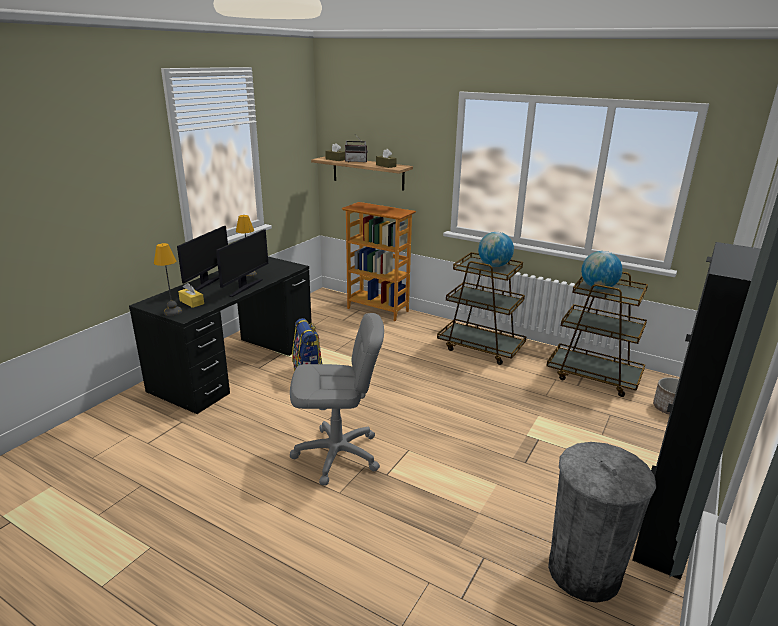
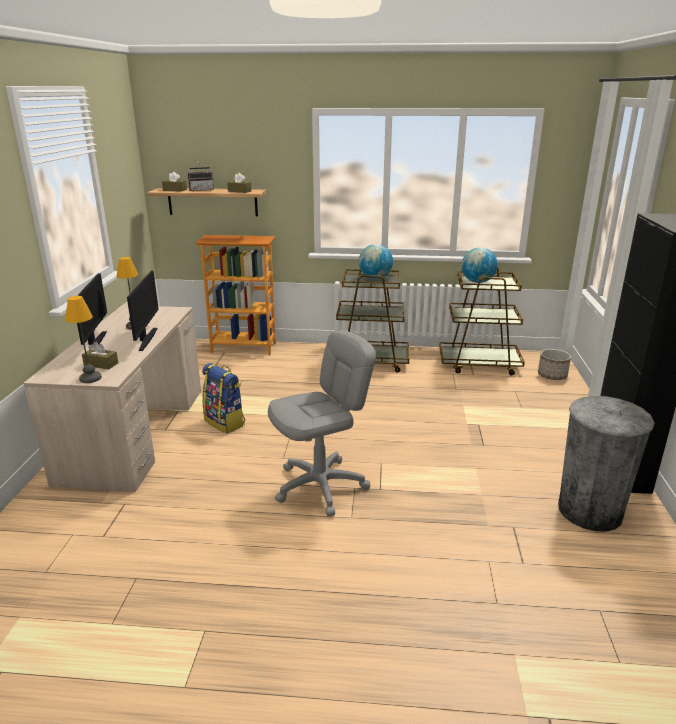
camera: 25 degrees left, 0 degrees up
(192, 302) = (101, 364): yellow tissue box -> brown tissue box
(237, 364) = (136, 432): black desk -> beige desk

